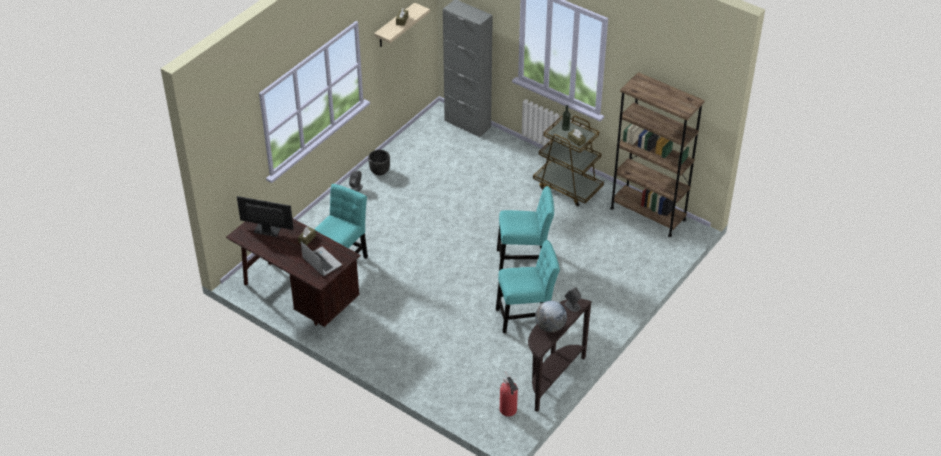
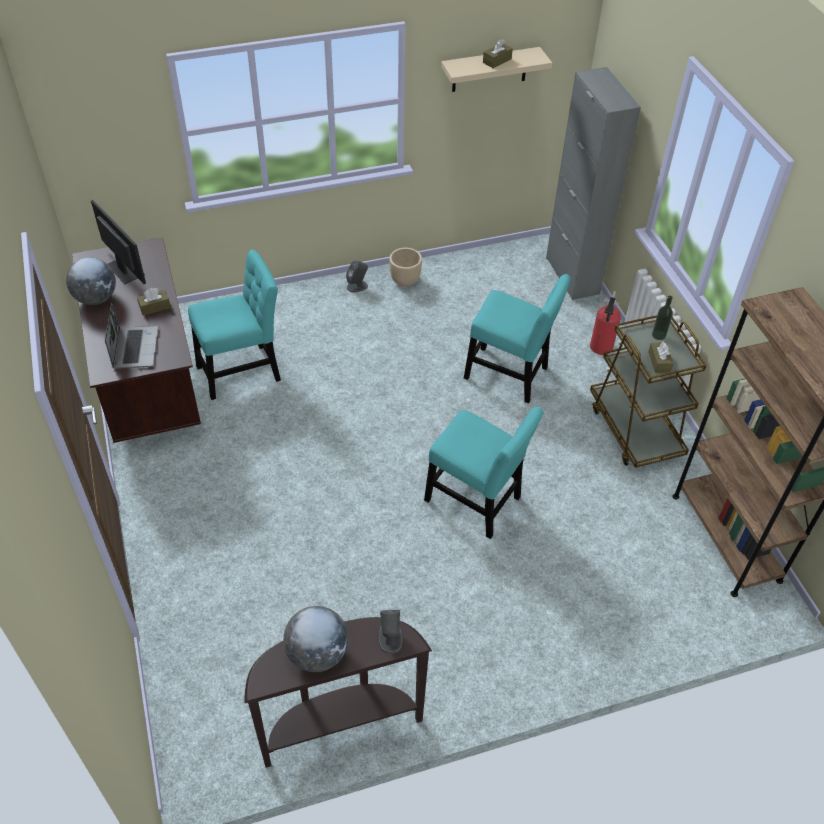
camera: 35 degrees right, 5 degrees up
(270, 251) = (96, 298): none -> globe
(379, 171) = (404, 280): black planter -> beige planter
(508, 411) = (227, 735): fire extinguisher -> fire extinguisher (600, 348)
(526, 317) = (398, 593): turquoise chair -> turquoise chair (510, 375)

